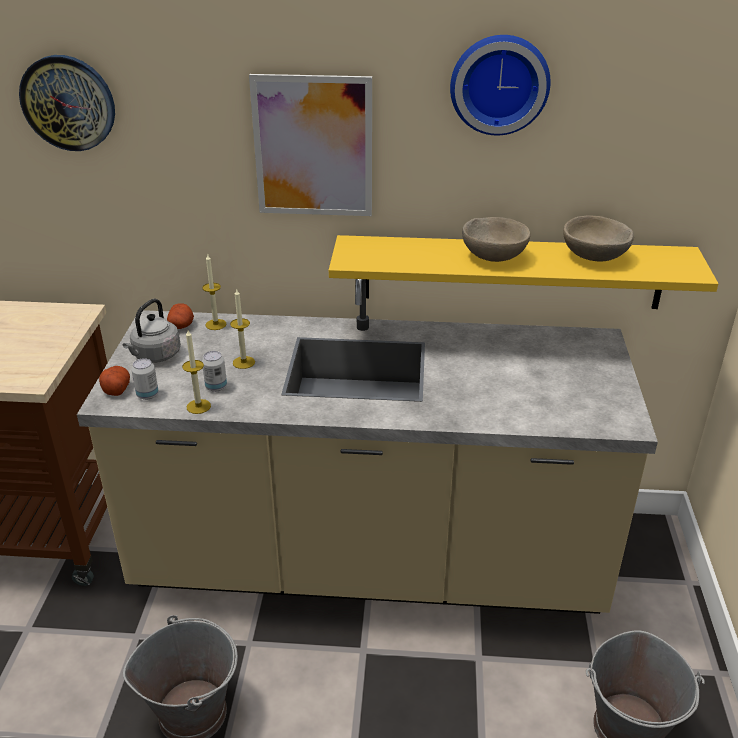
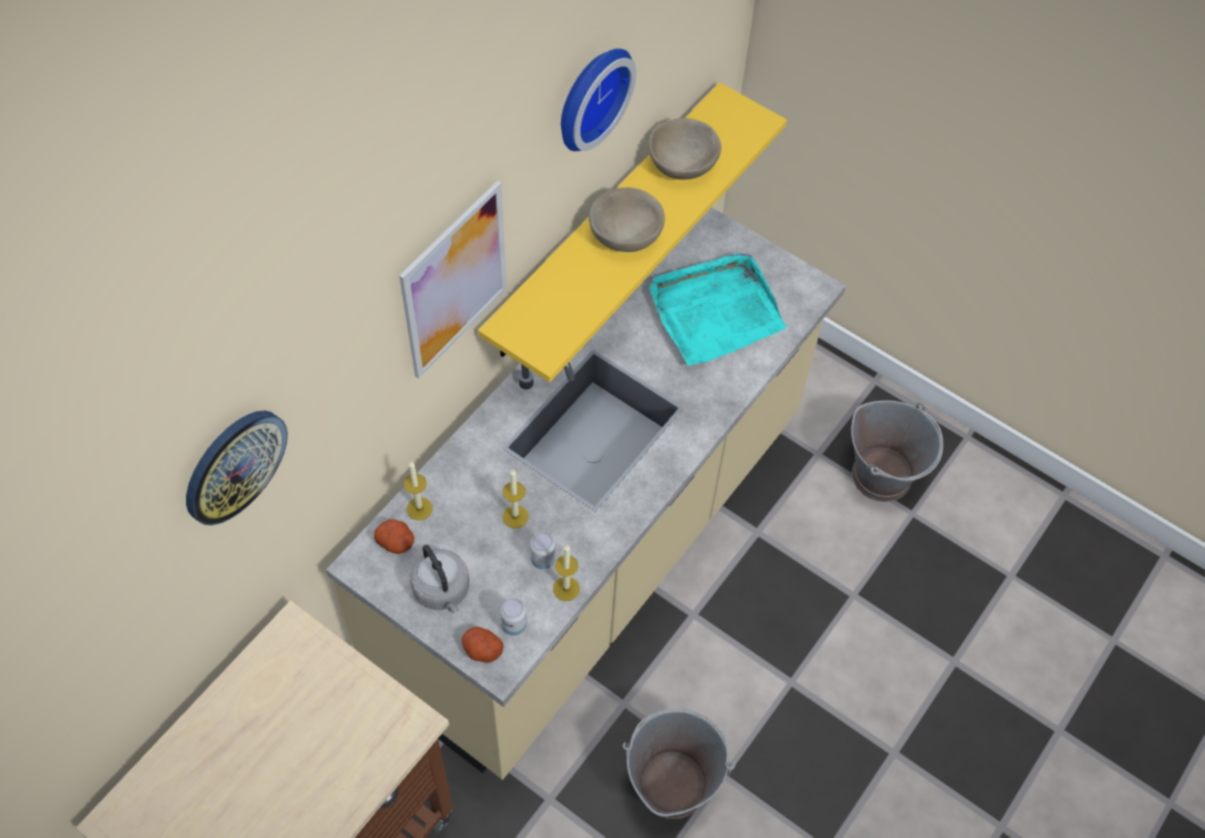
camera: 60 degrees left, 25 degrees up
(531, 383) = (715, 312): none -> turquoise tray

